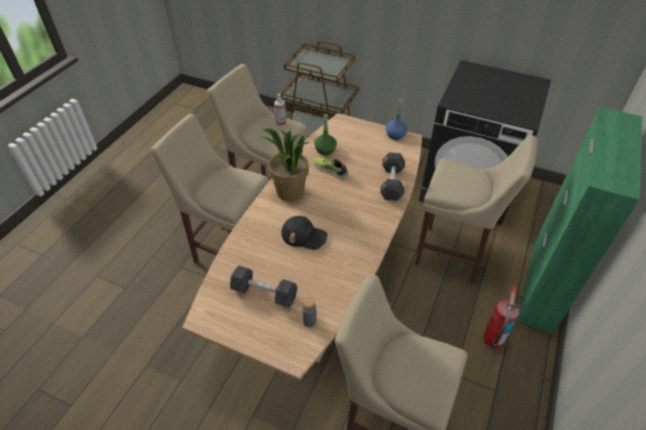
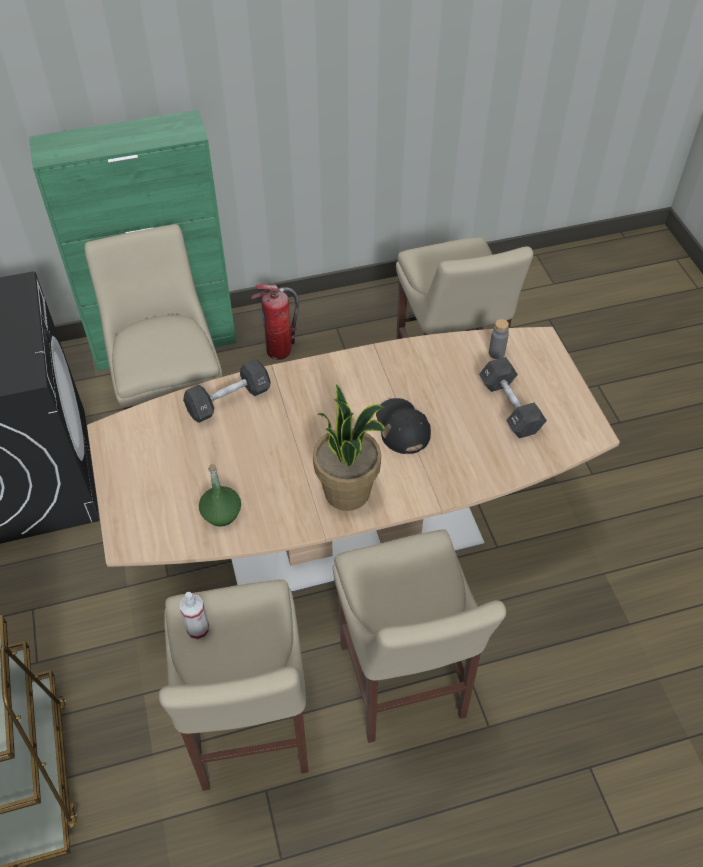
camera: 130 degrees left, 5 degrees up
(331, 170) = (260, 477): shoe -> none
(395, 135) = (111, 453): blue bottle -> none

